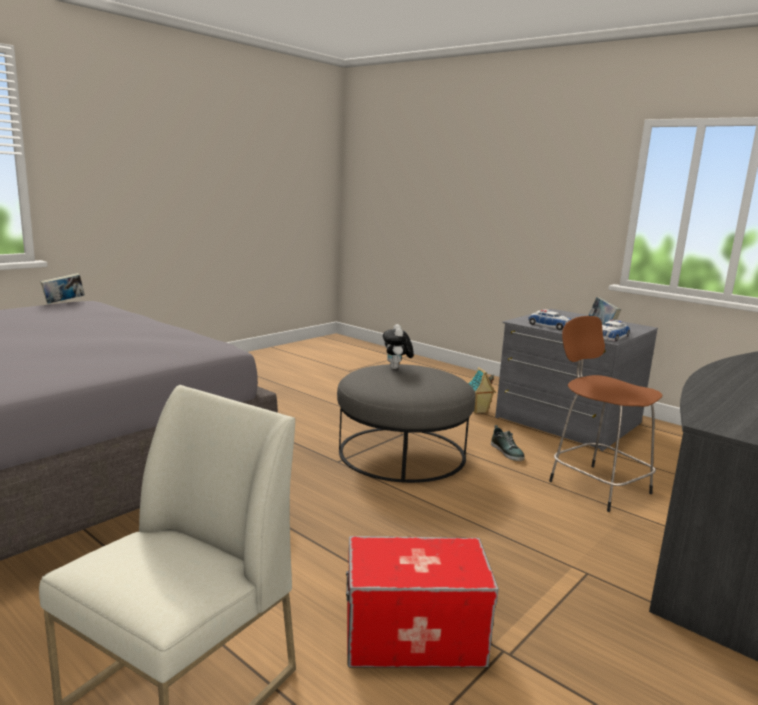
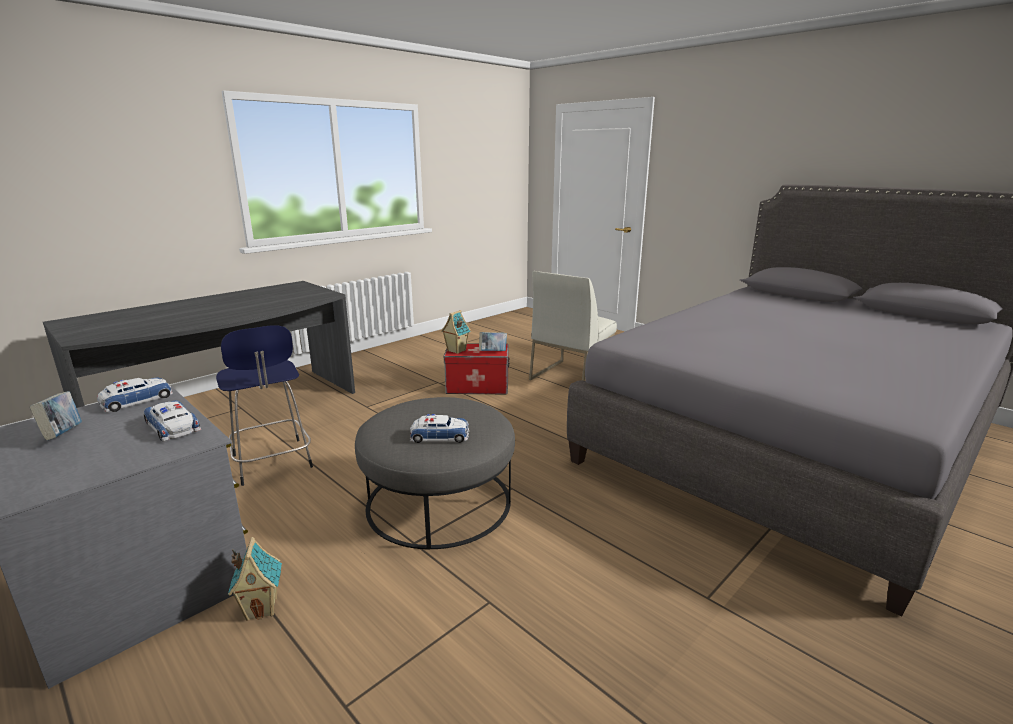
camera: 175 degrees left, 5 degrees up
(64, 302) = (936, 414): book -> book (493, 352)
(396, 368) = (440, 436): plush toy -> toy car
(463, 554) = (456, 351): none -> toy house
(507, 452) = (314, 505): shoe -> none
(596, 486) = (272, 463): brown stool -> blue stool

